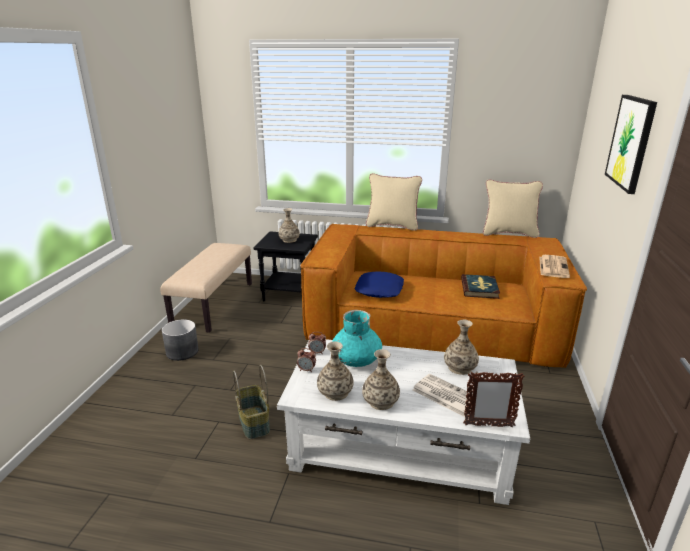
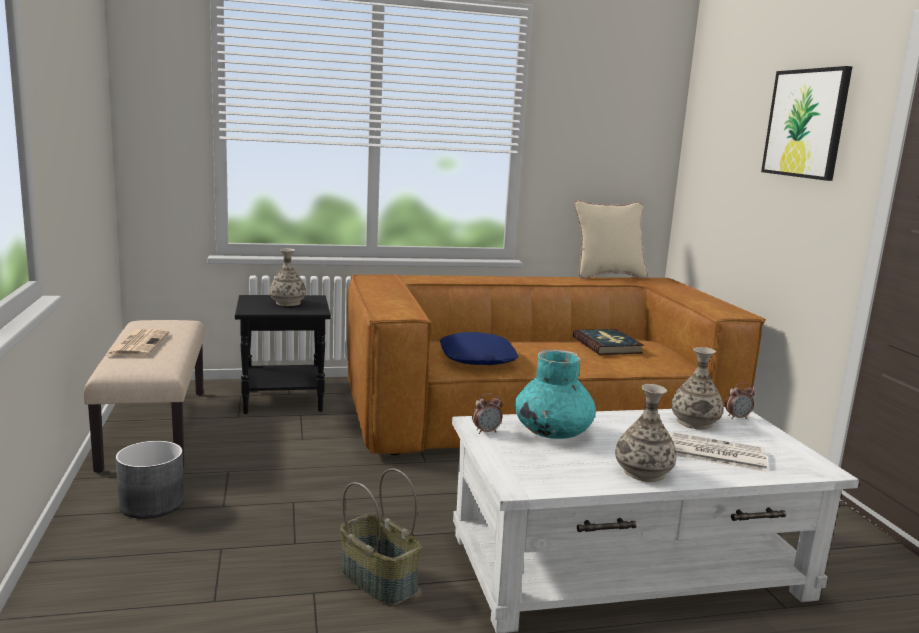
camera: 25 degrees left, 10 degrees down
(306, 370) = (496, 453): alarm clock -> alarm clock (737, 417)
(335, 392) = (570, 473): vase -> none
(392, 226) = (446, 274): beige pillow -> none
(488, 425) = (801, 475): picture frame -> none
(553, 266) = (703, 302): newspaper -> newspaper (138, 344)

